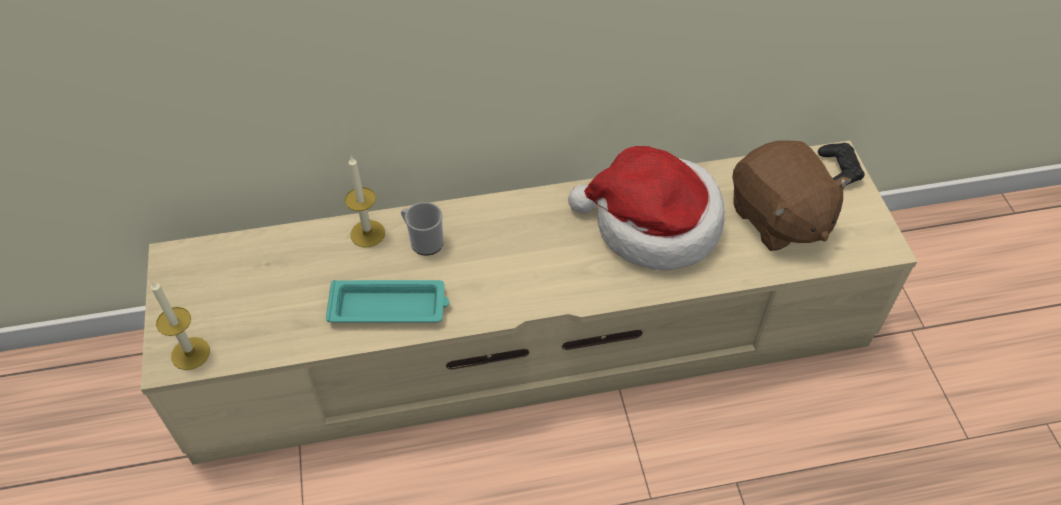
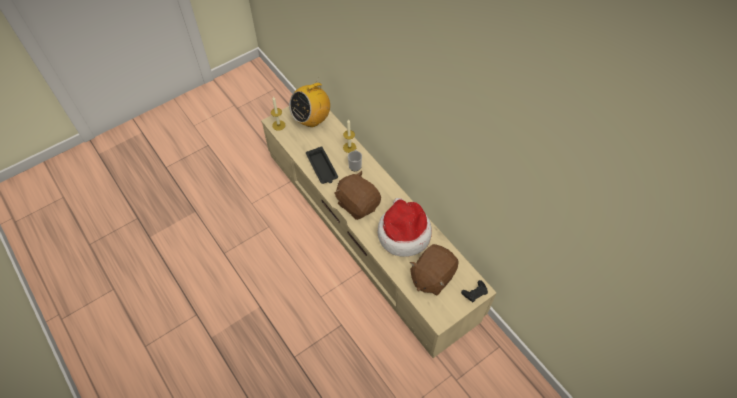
camera: 65 degrees right, 5 degrees up
(229, 276) = (311, 119): none -> radio
(390, 307) = (322, 168): turquoise tray -> black tray
(534, 275) = (358, 204): none -> brown plush toy

